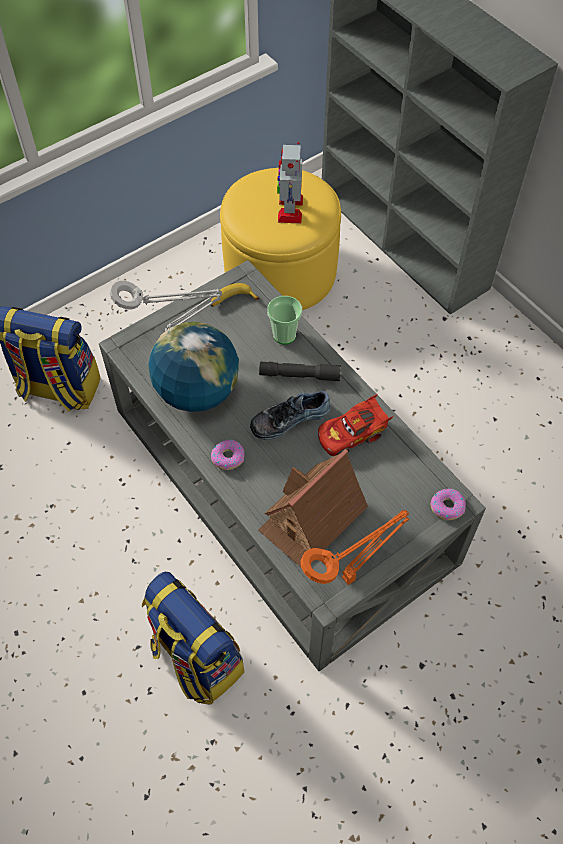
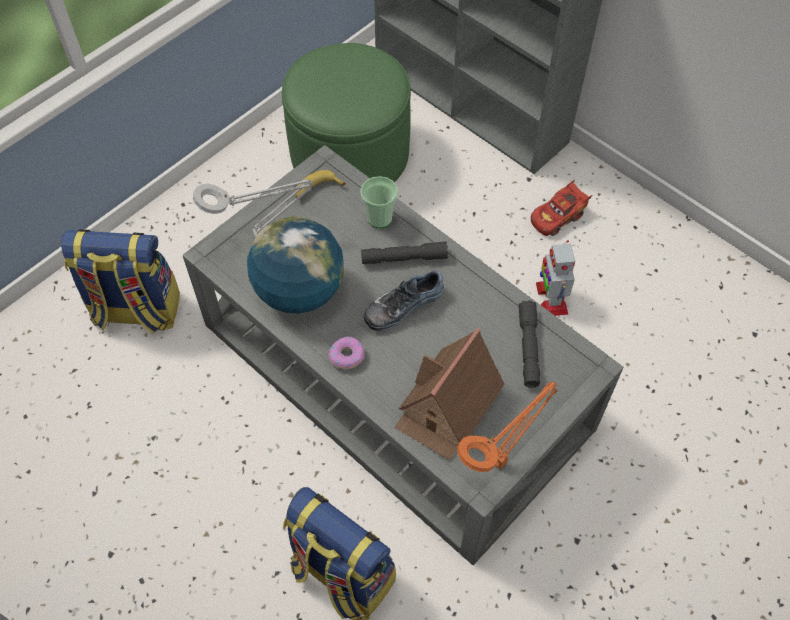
camera: 10 degrees left, 0 degrees up
(280, 271) = (350, 153): yellow ottoman -> green ottoman
(290, 208) = (356, 85): toy robot -> toy robot (551, 298)
(352, 434) = (471, 312): red toy car -> red toy car (558, 217)
(398, 476) = (528, 348): none -> grey flashlight
(447, 506) = (584, 371): donut -> none

